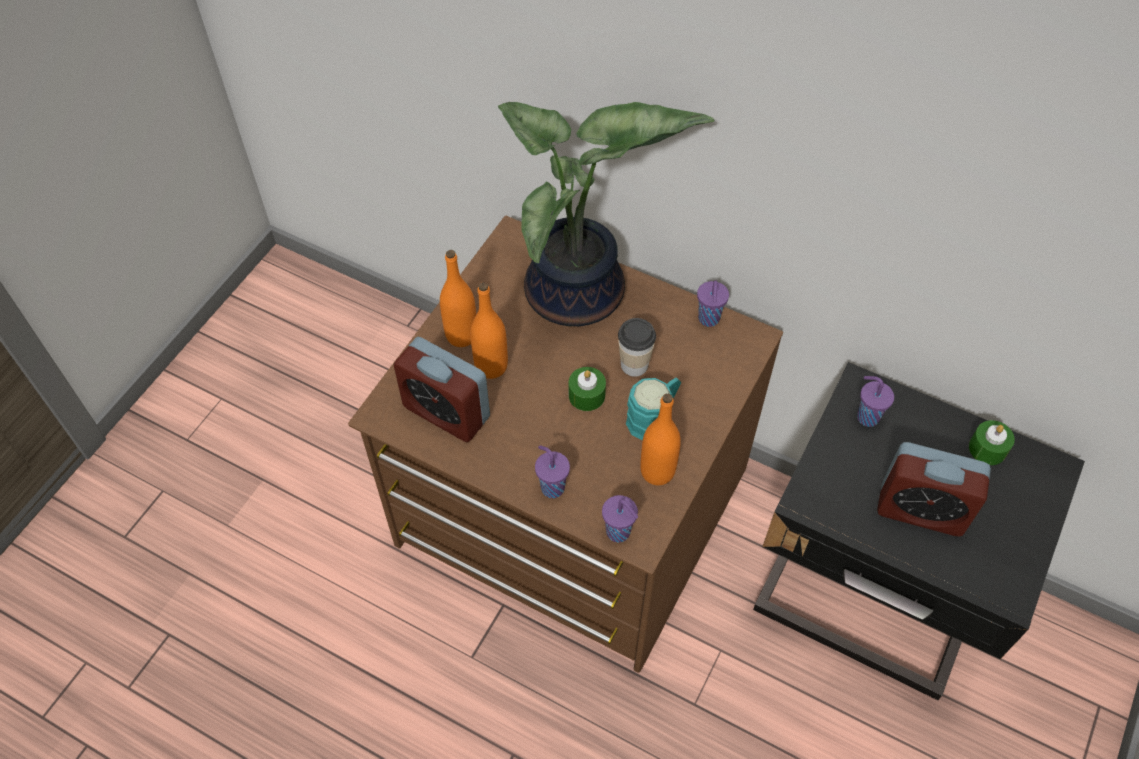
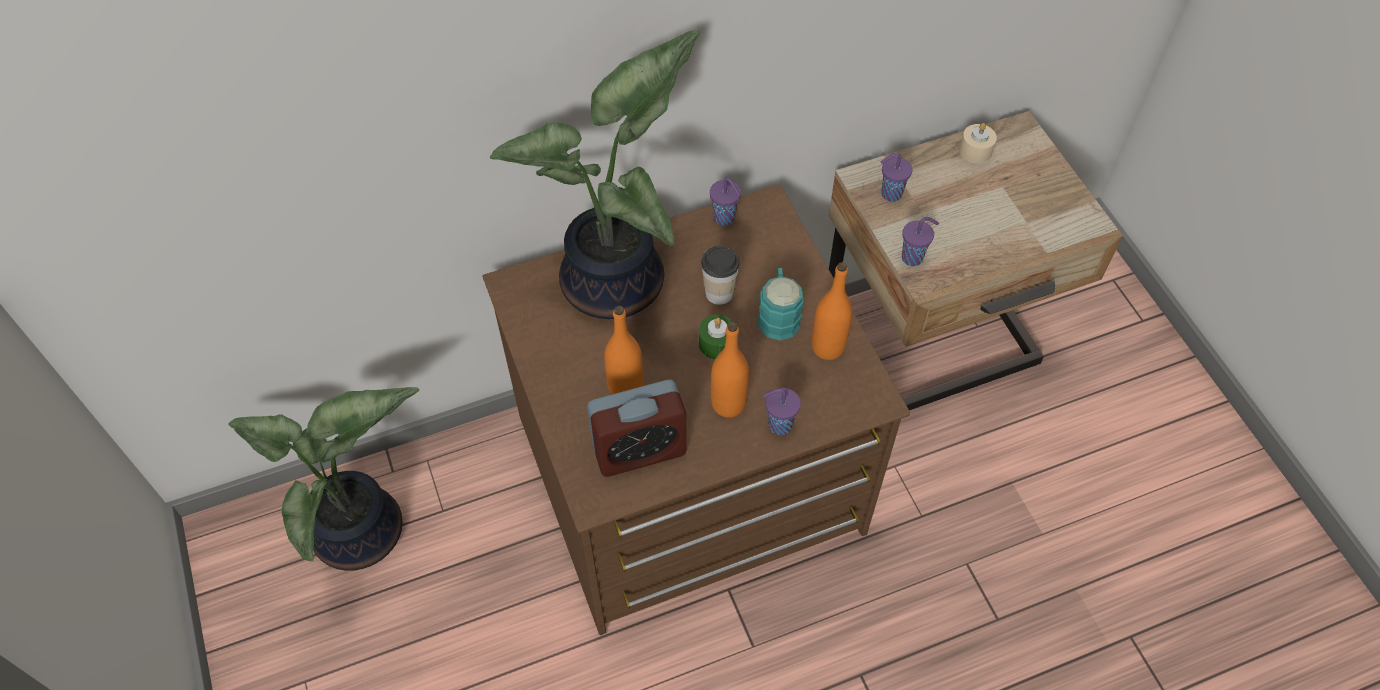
camera: 50 degrees left, 0 degrees up
(347, 347) = (364, 535): none -> potted plant
(461, 335) = (573, 388): orange bottle -> orange bottle (728, 404)
(619, 533) = (858, 409): purple cup -> purple cup (913, 258)
(868, 599) = (933, 343): black nightstand -> beige nightstand
(921, 510) = (989, 222): alarm clock -> none
(987, 448) = (975, 151): green candle -> beige candle

